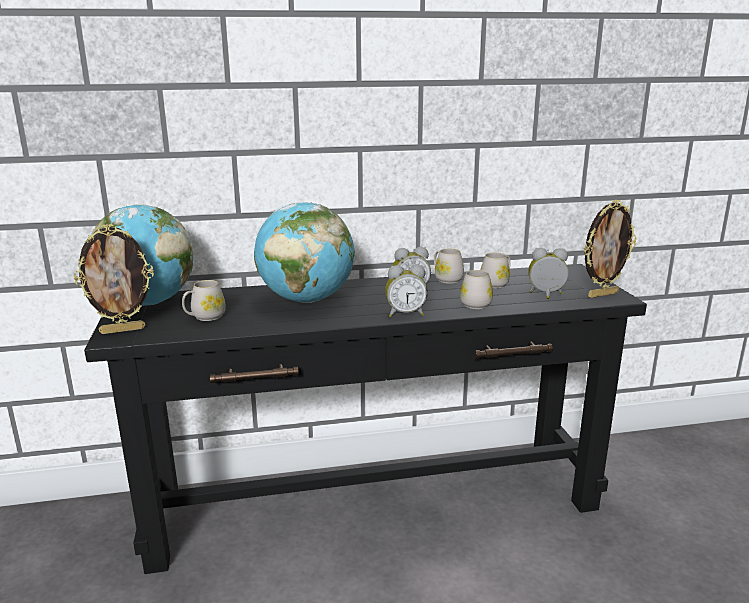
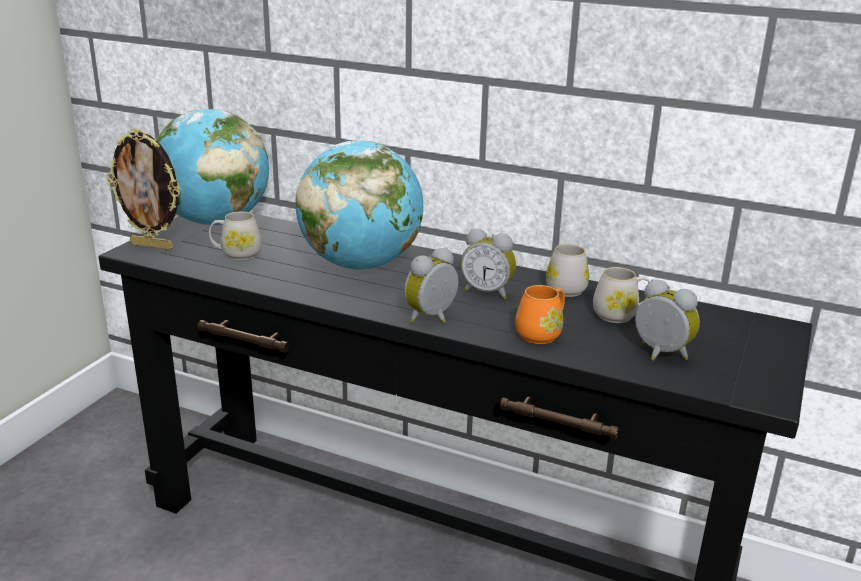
camera: 35 degrees right, 5 degrees up
(405, 314) = (433, 318): alarm clock -> alarm clock turned 105 degrees clockwise
(475, 303) = (542, 333): white mug -> orange mug
(602, 294) = (749, 382): picture frame -> none

